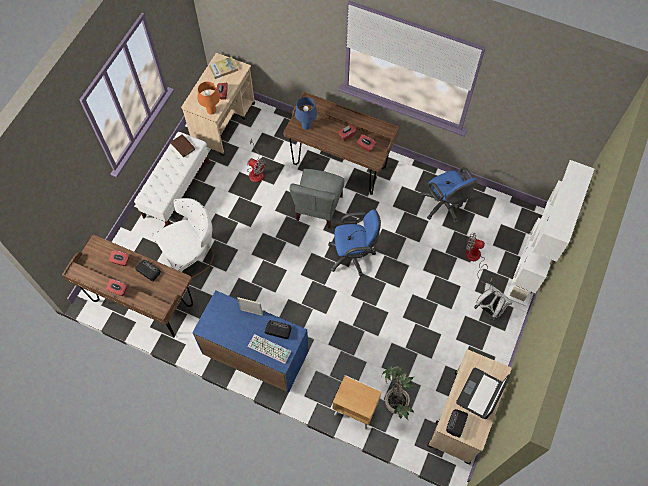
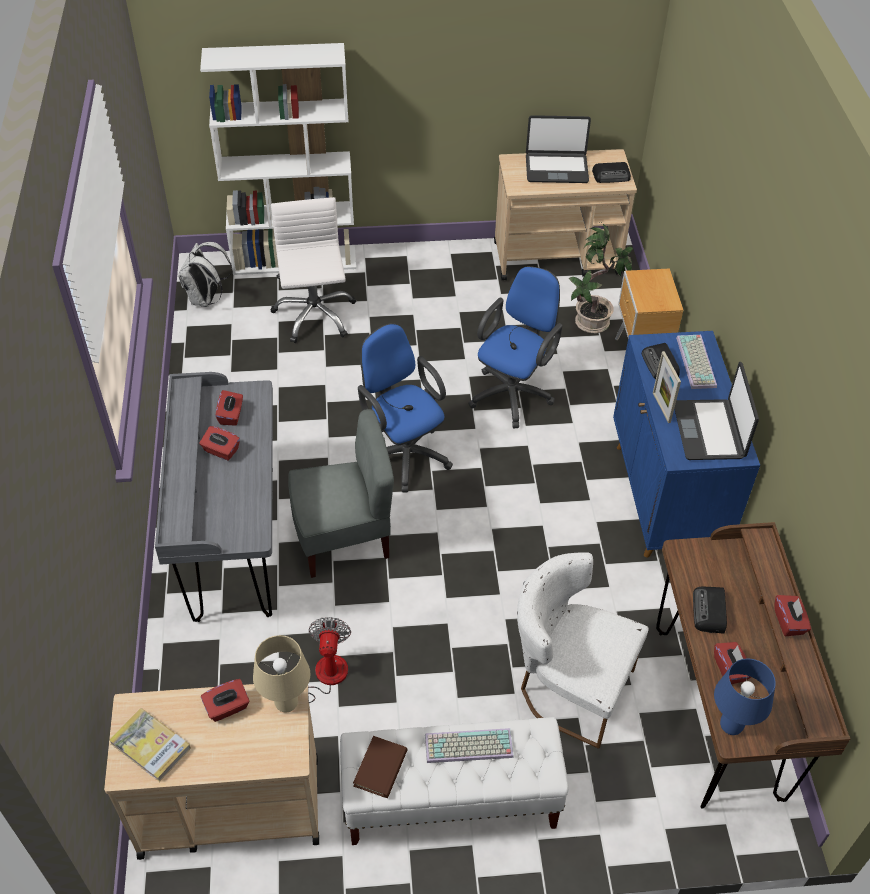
camera: 120 degrees left, 15 degrees down
(171, 176) = (467, 747): none -> keyboard
(211, 111) = (286, 704): orange table lamp -> beige table lamp
(224, 324) = (709, 431): none -> laptop
(306, 126) = (233, 519): blue table lamp -> blue table lamp (730, 726)
(339, 166) = (234, 545): brown desk -> grey desk
(444, 206) = (239, 377): blue office chair -> blue office chair (514, 392)
(475, 259) = (314, 315): fan -> white office chair
(488, 309) = (385, 279): white backpack -> white backpack (206, 299)

